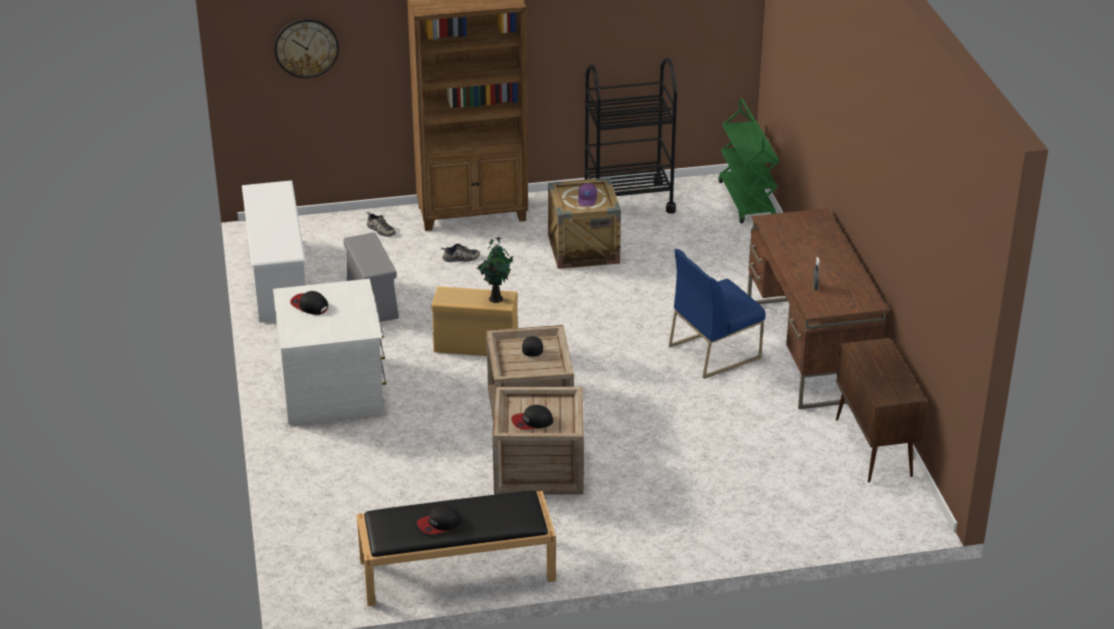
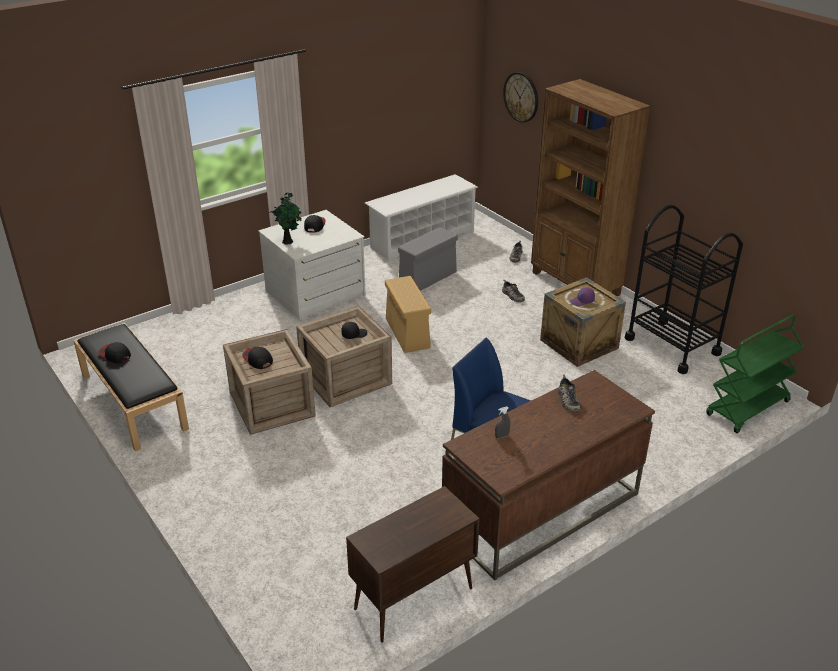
camera: 65 degrees right, 0 degrees up
(495, 298) = (414, 302): potted plant -> potted plant (288, 241)
(786, 242) = (567, 400): none -> shoe

